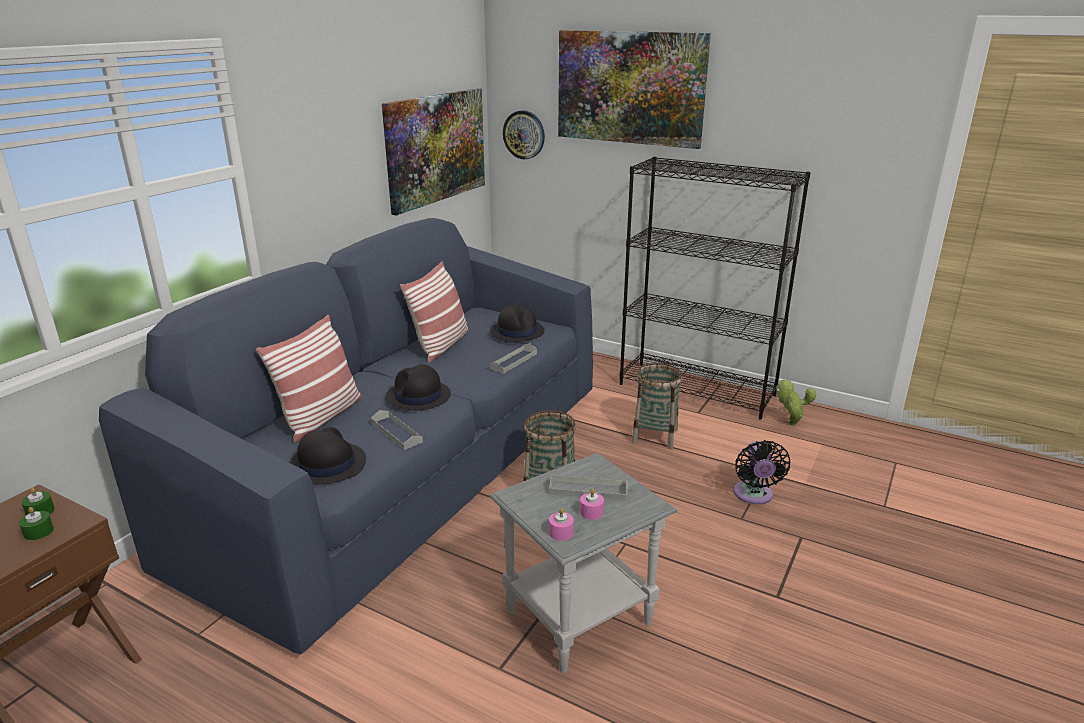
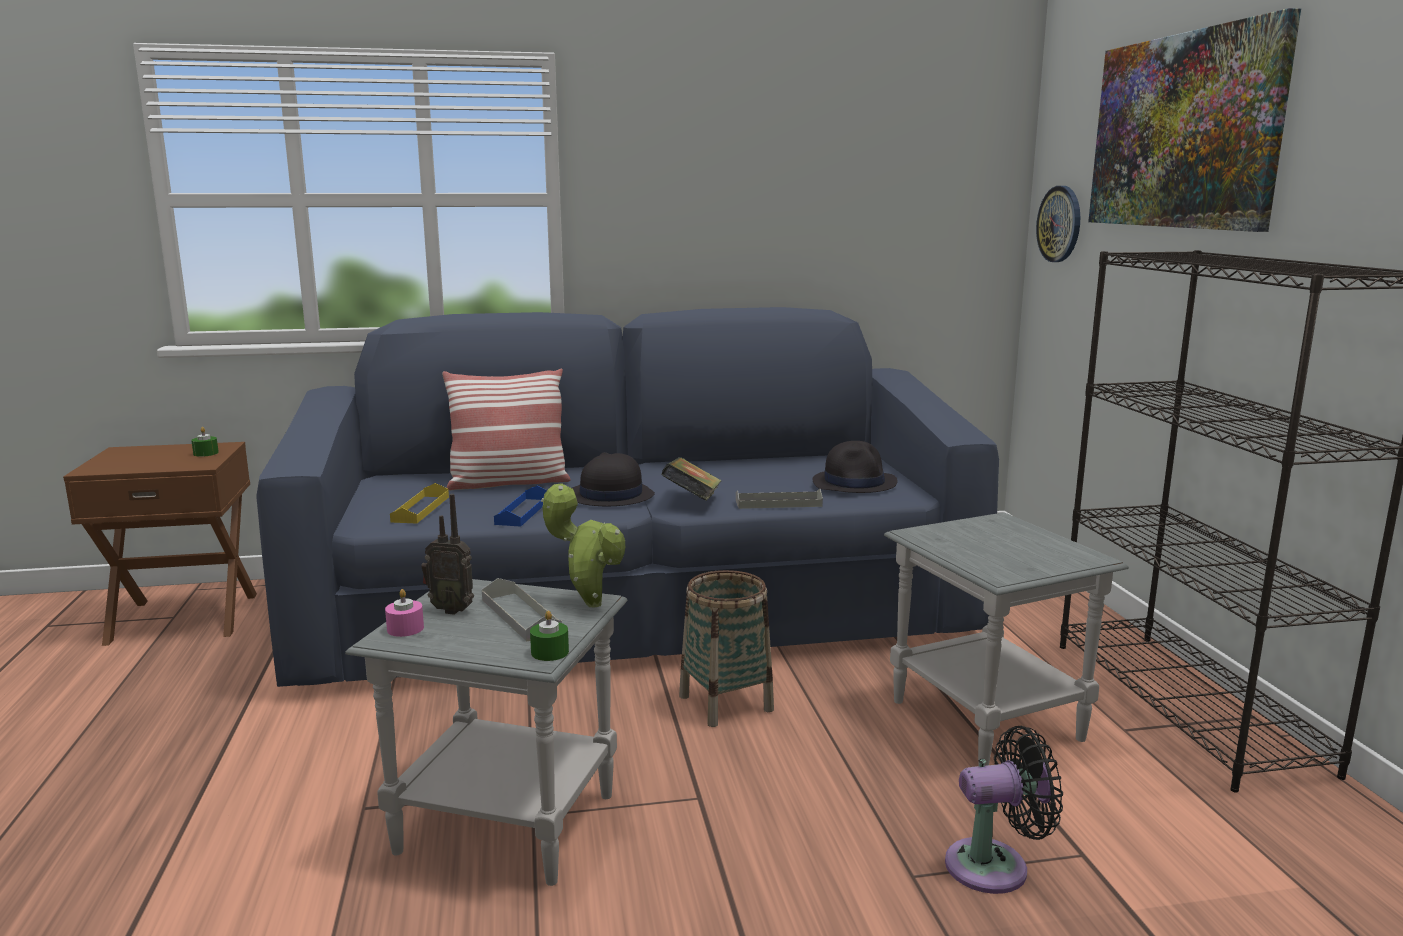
camera: 50 degrees right, 10 degrees down
(39, 532) = (177, 462): green candle -> green candle (550, 652)
(326, 464) = (420, 509): black hat -> yellow tray
(396, 432) = (523, 512): grey tray -> blue tray
(436, 148) = (900, 228): picture -> none
(441, 345) = (746, 470): pillow -> none
(470, 380) = (692, 501): none -> book
(551, 508) = (452, 609): none -> radio
(591, 512) = (471, 631): pink candle -> none
(655, 436) = (988, 721): basket -> grey side table
(754, 496) = (995, 866): black fan -> black fan turned 150 degrees counterclockwise
(789, 424) = (1285, 826): potted plant -> potted plant (588, 603)

